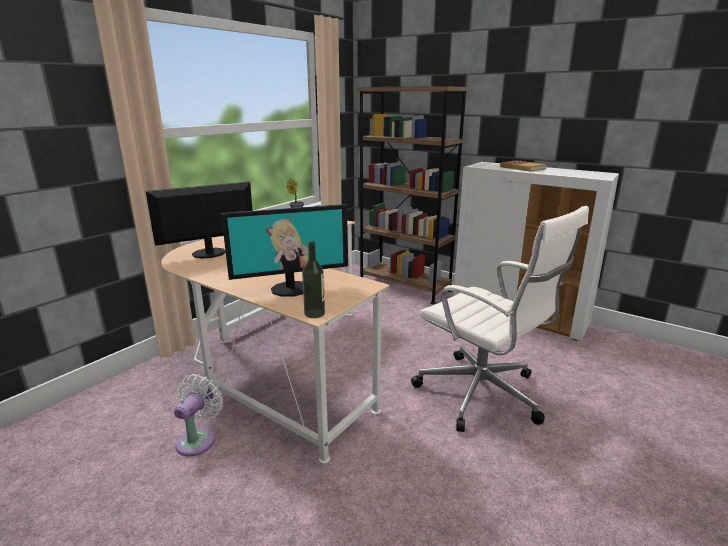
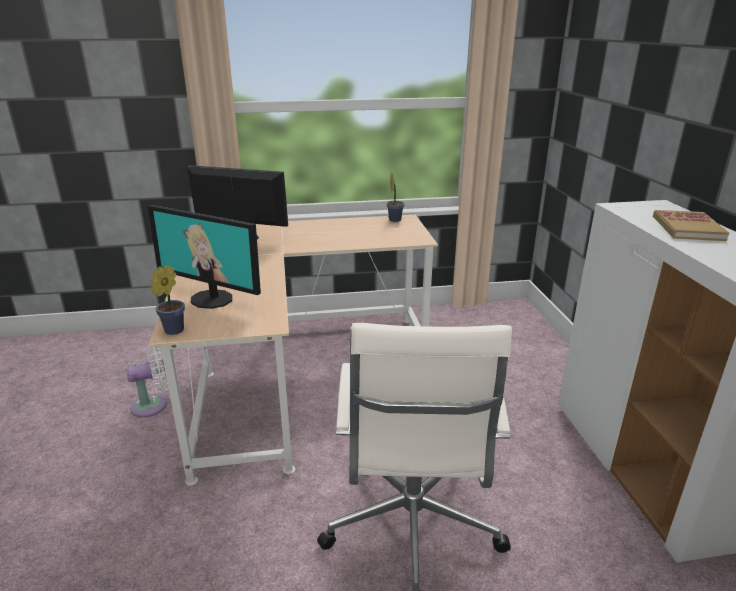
camera: 45 degrees right, 5 degrees up
(314, 313) = (172, 331): bottle -> potted plant
(404, 287) = (539, 352): brown bookcase -> none

